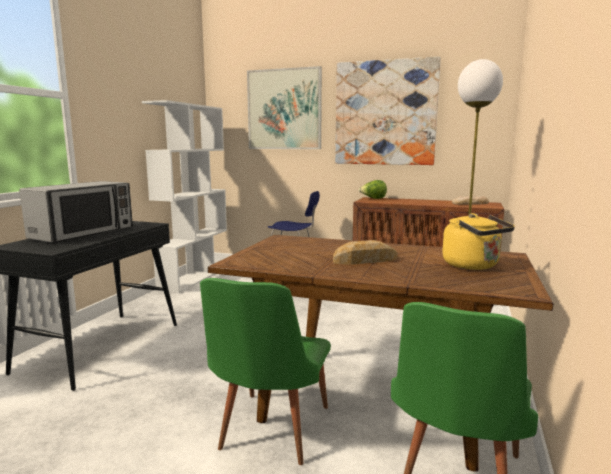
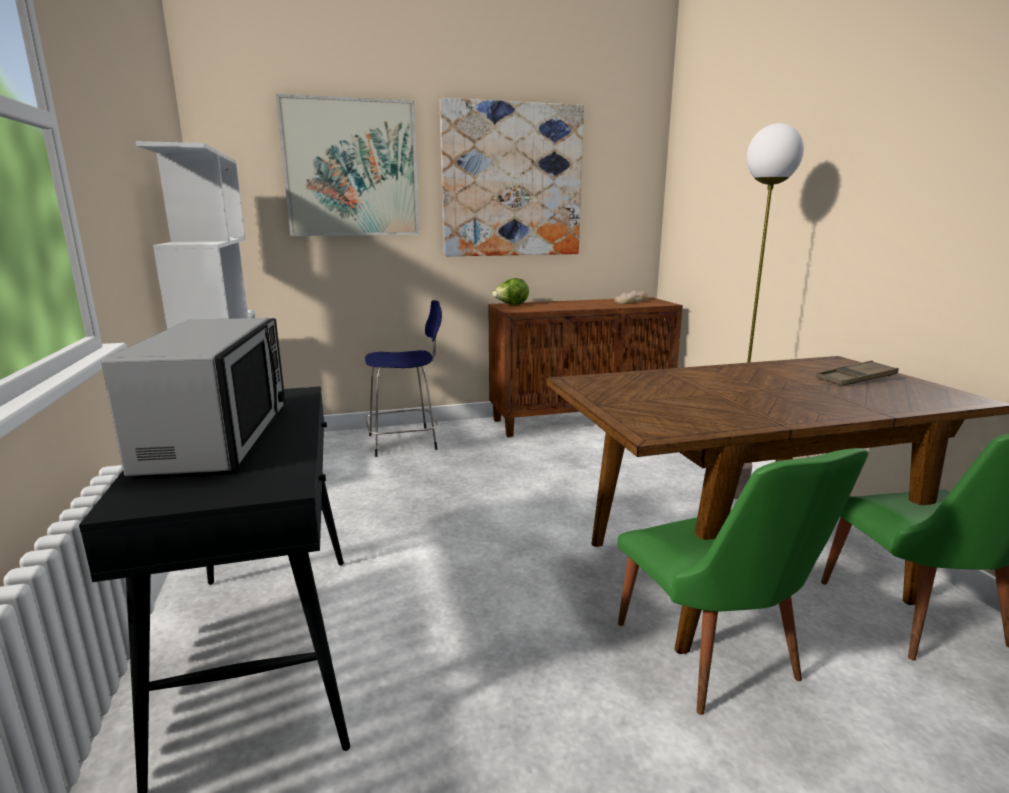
camera: 35 degrees left, 5 degrees up
(365, 260) = (760, 393): bread -> none
(473, 266) = (856, 379): yellow kettle -> brown tray

